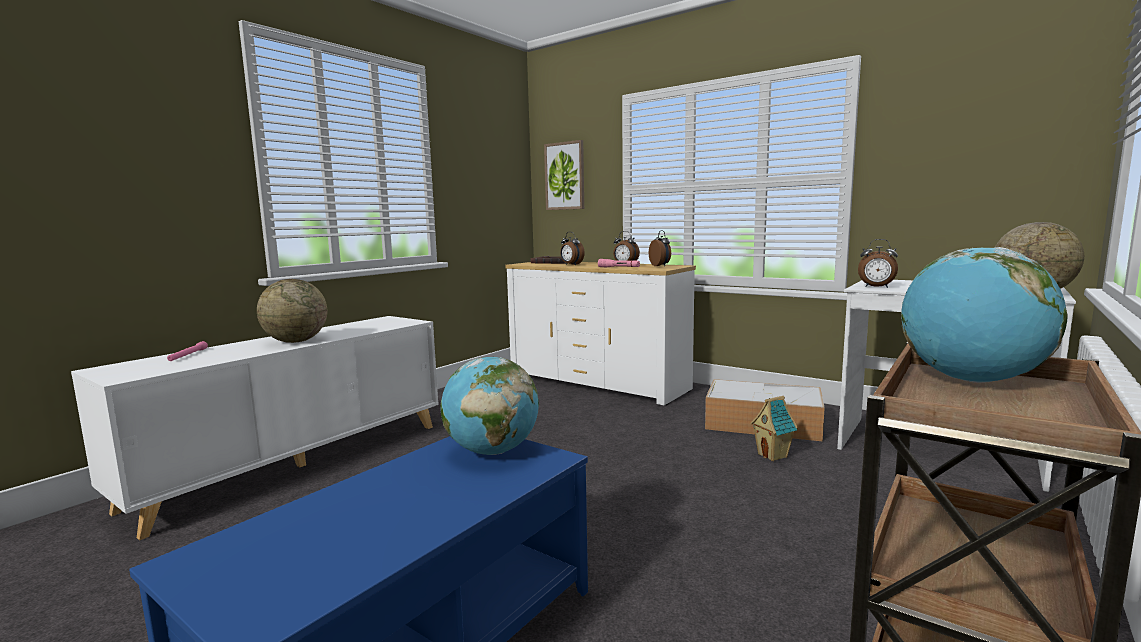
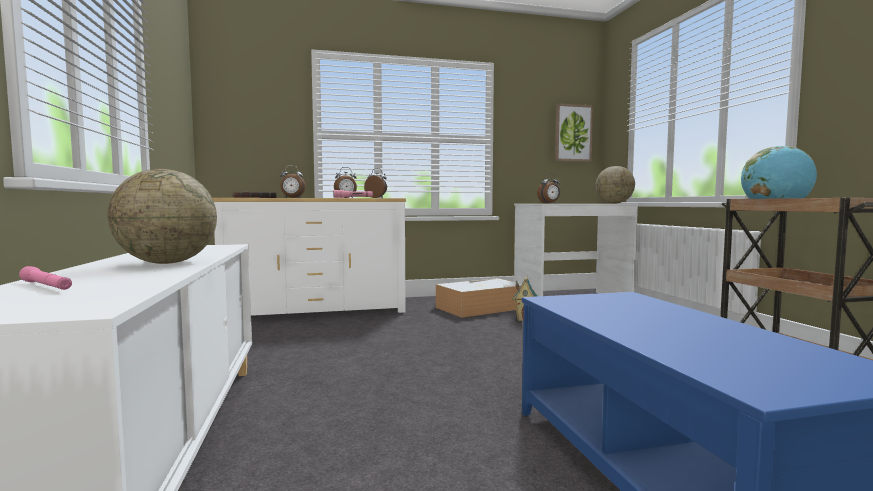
camera: 50 degrees left, 5 degrees down
(492, 451) = (593, 301): globe -> none
(565, 176) = (242, 114): picture -> picture (573, 133)

